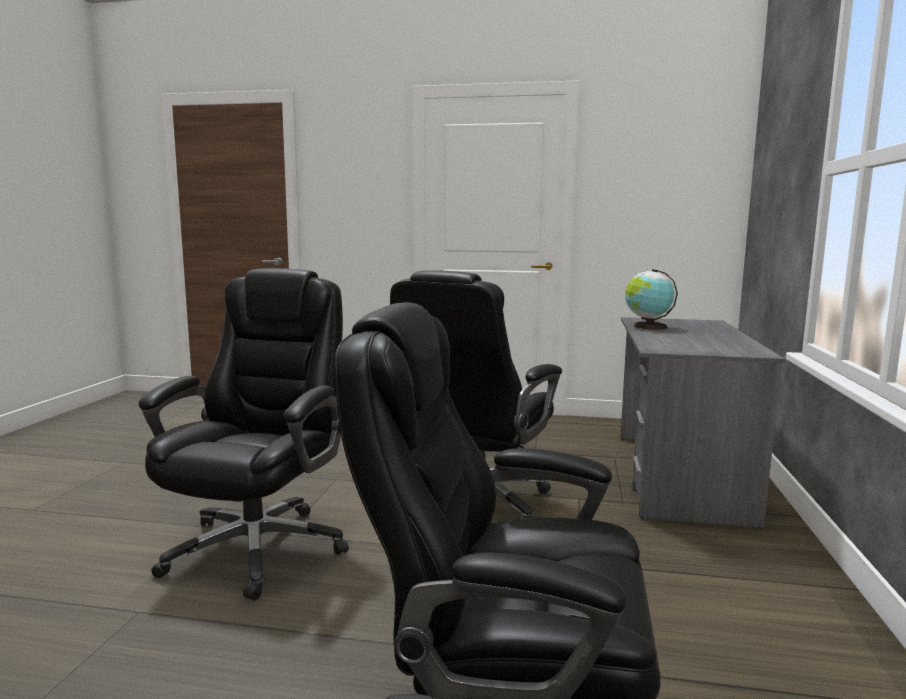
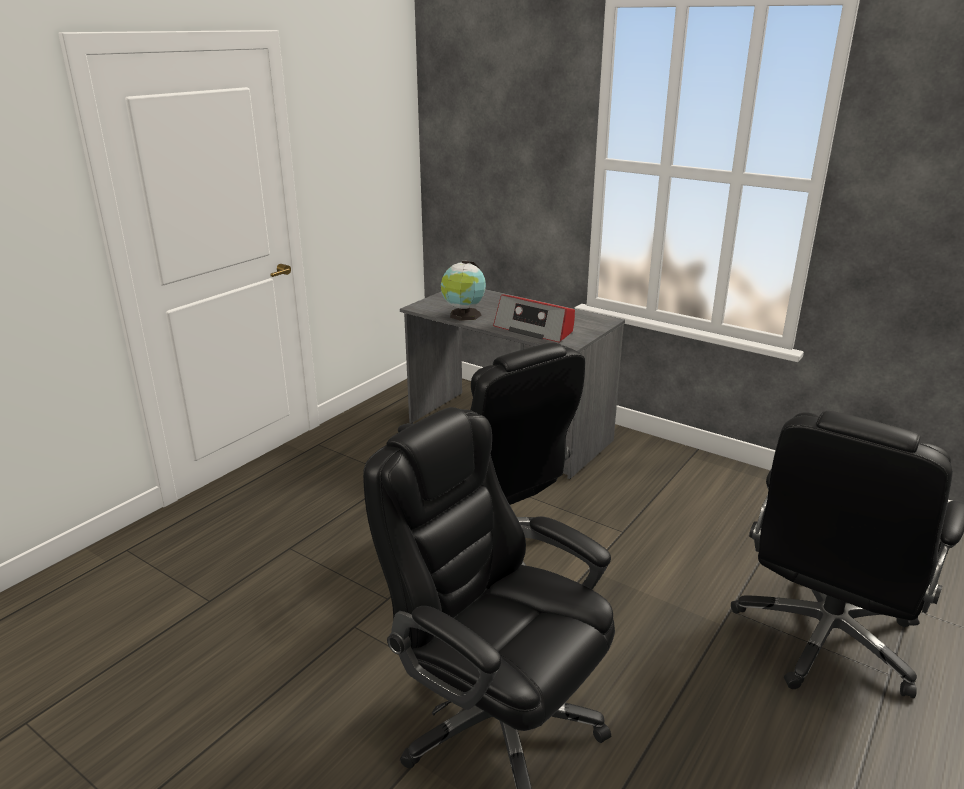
camera: 65 degrees left, 15 degrees up
(668, 341) = (535, 329): none -> radio

